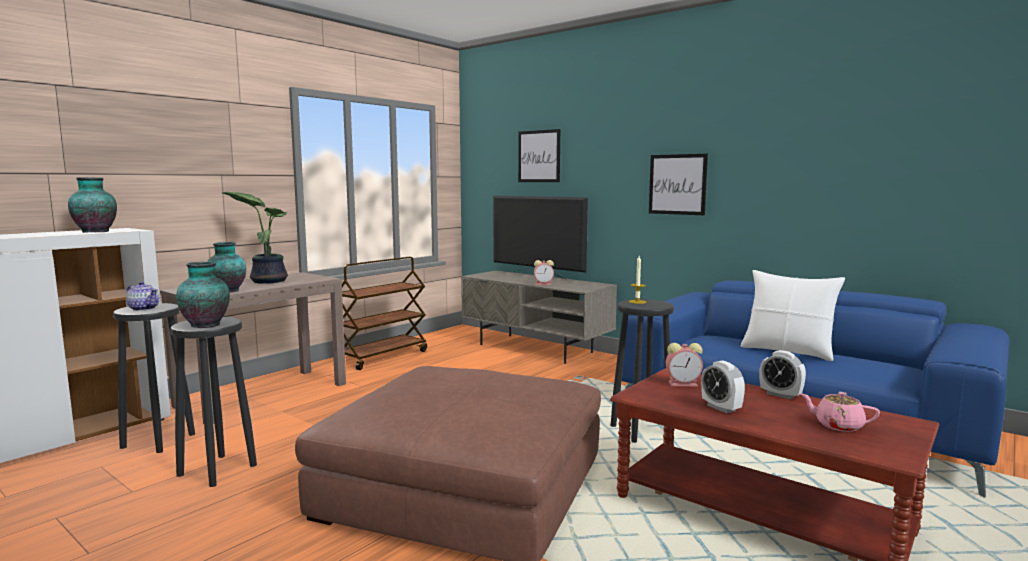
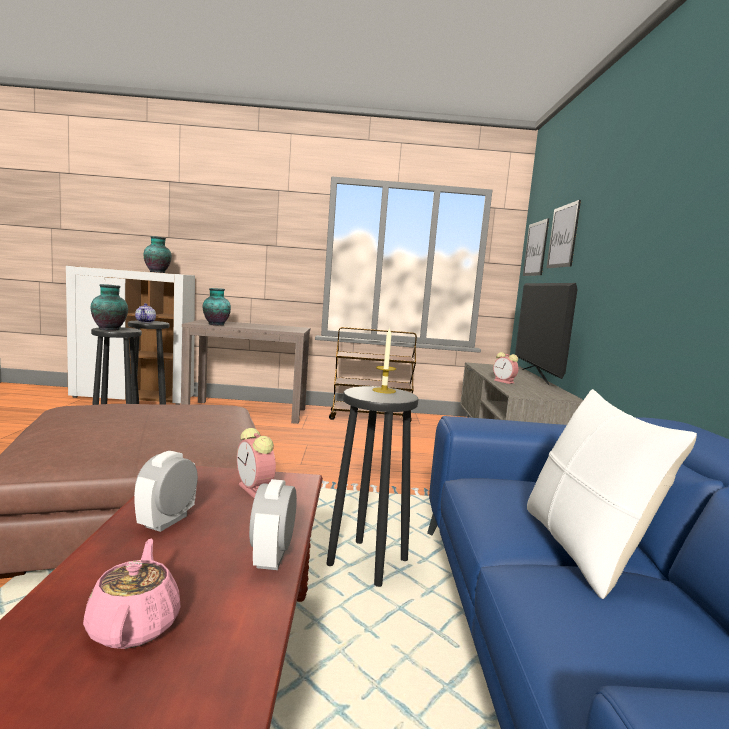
camera: 50 degrees right, 0 degrees up
(268, 281) = (264, 326): potted plant -> none
(677, 184) = (663, 262): picture -> picture (536, 249)

